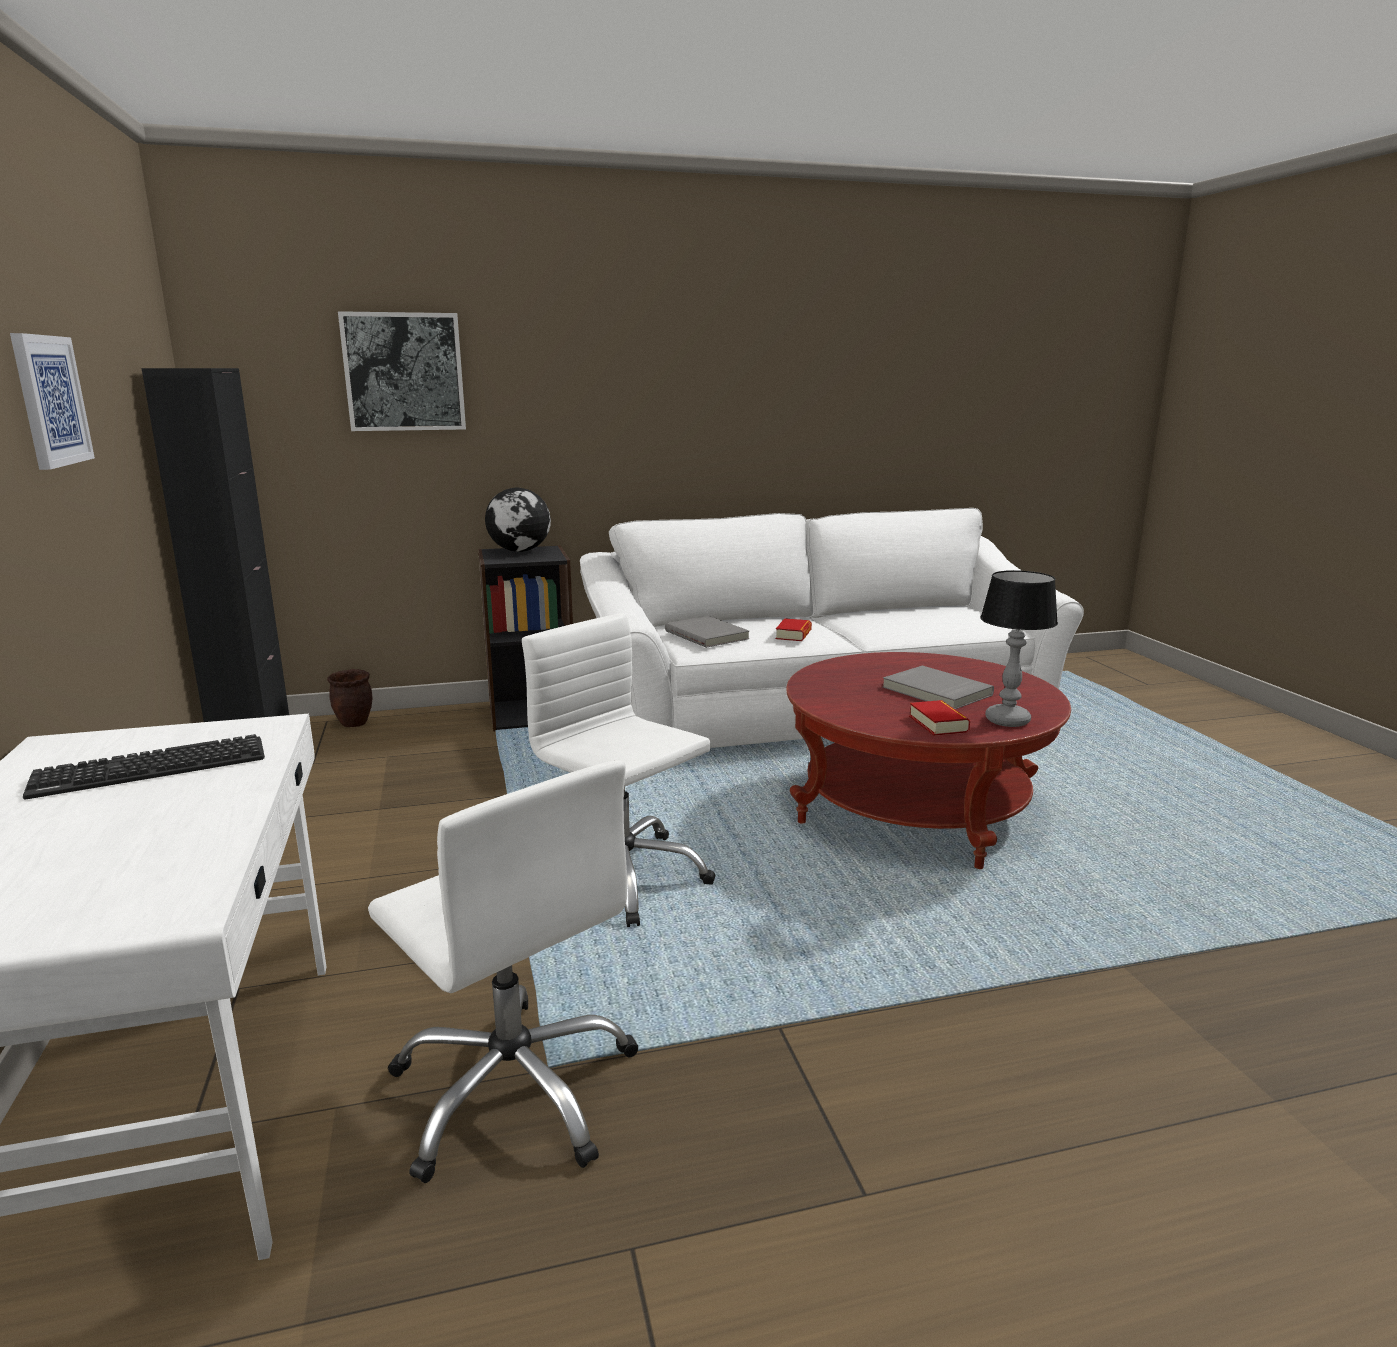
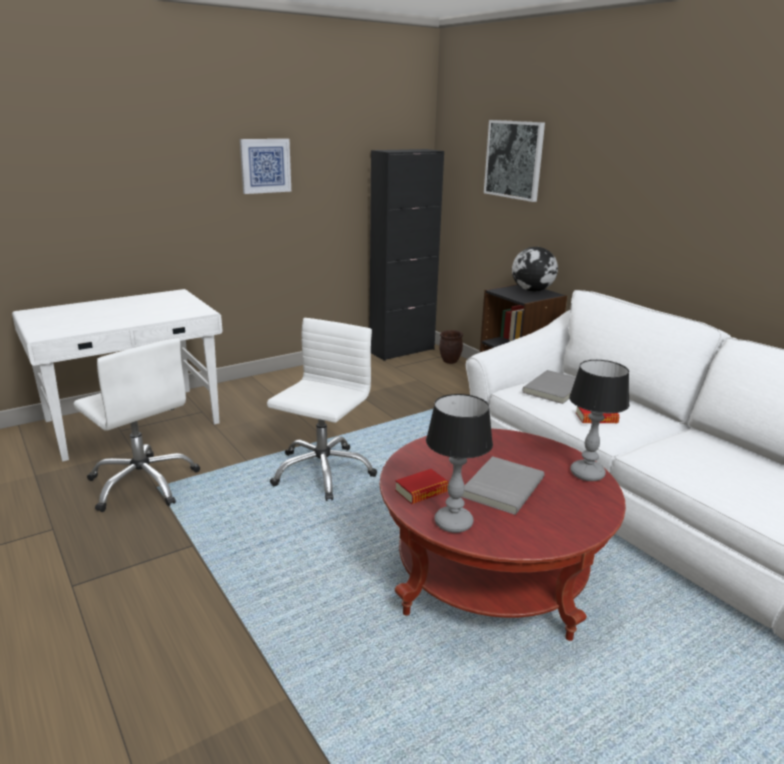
camera: 70 degrees right, 5 degrees up
(151, 768) = (154, 308): keyboard -> none
(515, 1088) = (143, 483): white office chair -> white office chair turned 75 degrees counterclockwise
(916, 659) = (587, 474): none -> table lamp

